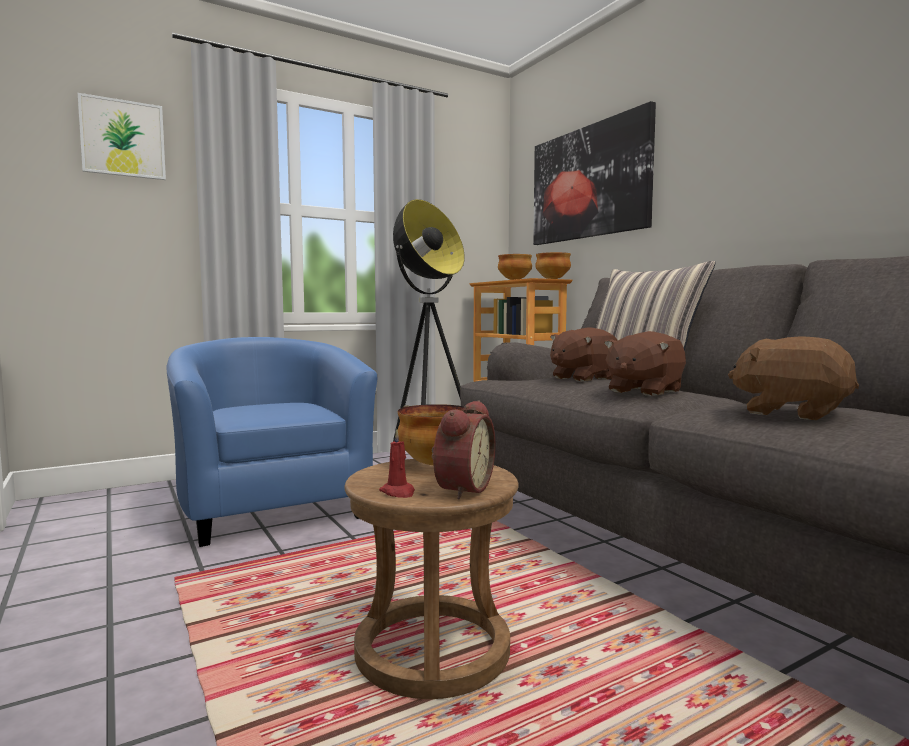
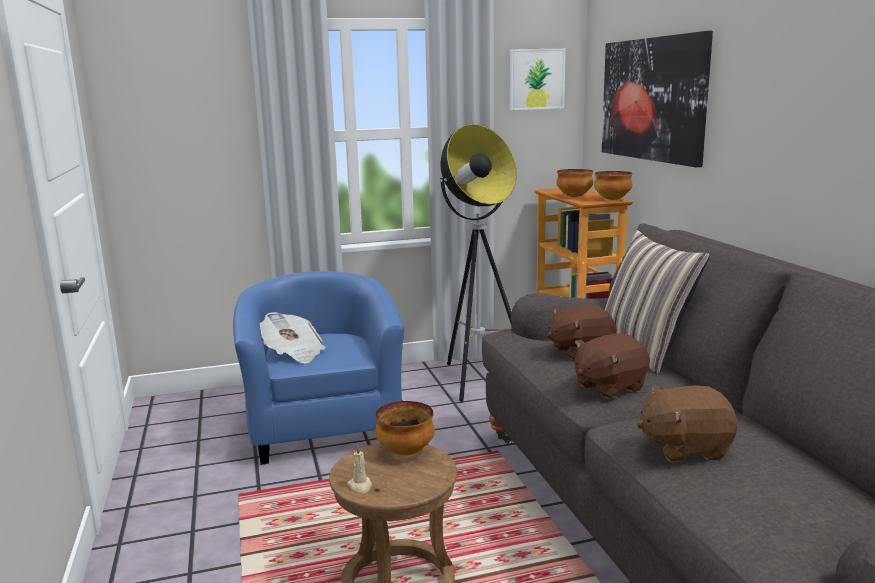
camera: 15 degrees right, 10 degrees up
(123, 138) = (195, 91): picture -> picture (536, 79)
(241, 414) = (293, 353): none -> newspaper
(398, 492) = (360, 486): red candle -> beige candle
(460, 489) = (405, 487): alarm clock -> none
(791, 413) = (685, 448): brown plush toy -> brown plush toy turned 60 degrees counterclockwise

